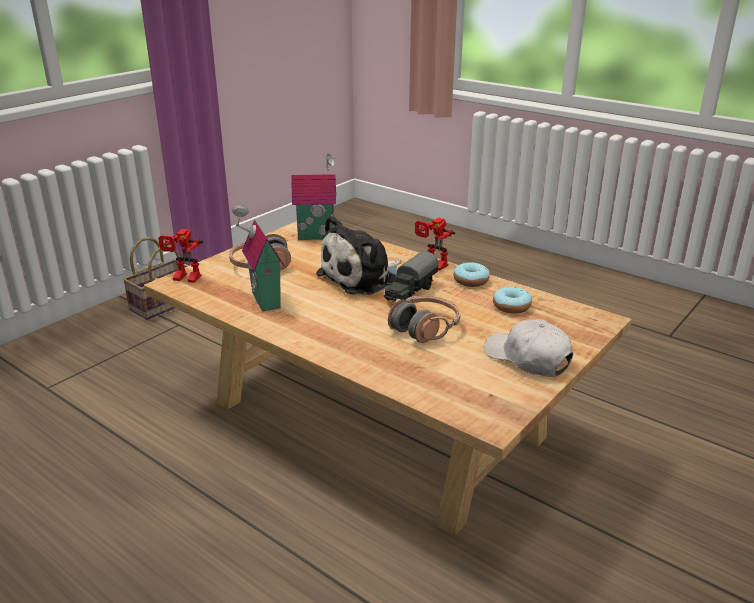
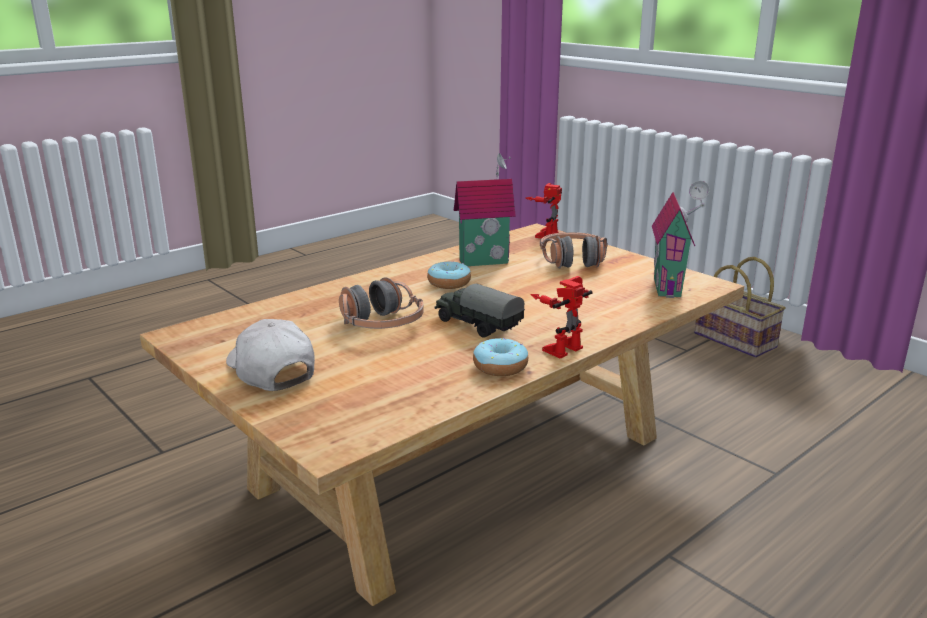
camera: 100 degrees right, 5 degrees down
(362, 277) = (529, 304): plush toy -> none
(511, 307) = (407, 383): donut -> donut (449, 283)
(527, 359) = (271, 370): white cap -> white cap turned 90 degrees counterclockwise

